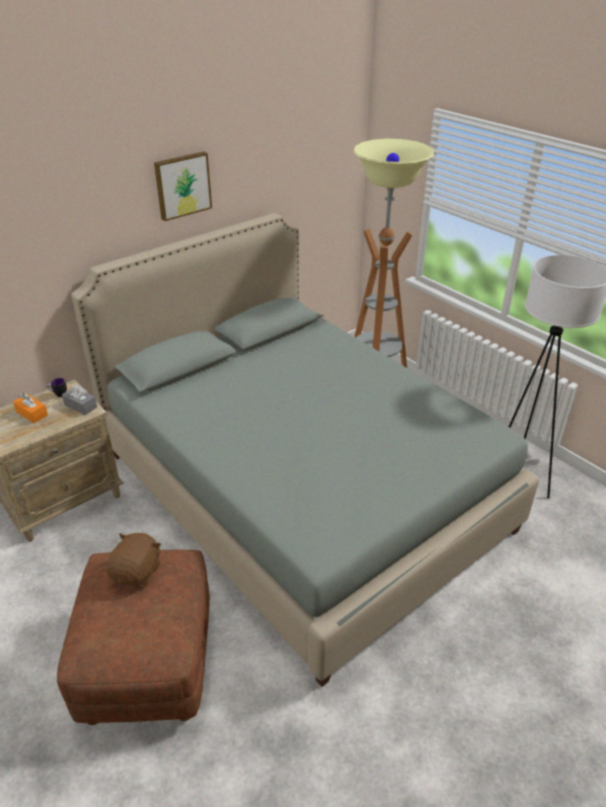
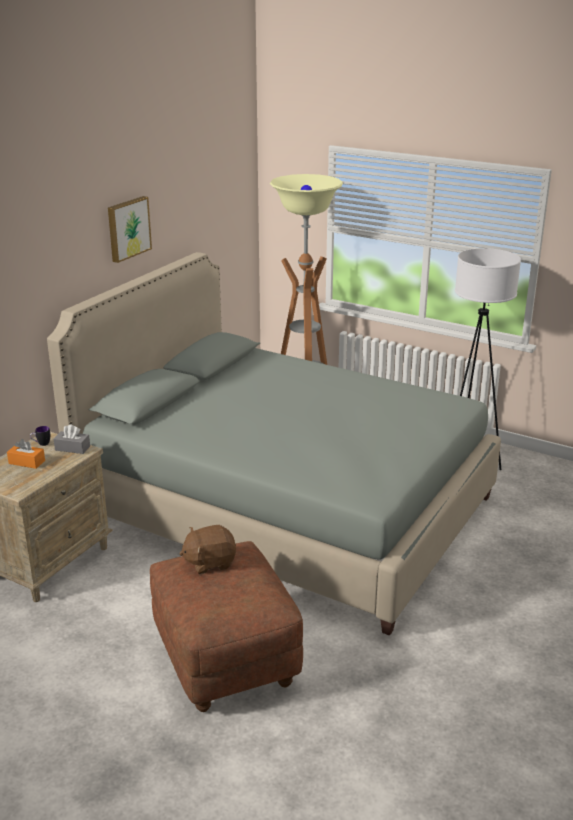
camera: 20 degrees left, 10 degrees down
(137, 572) = (210, 562): brown plush toy -> brown plush toy turned 105 degrees counterclockwise

